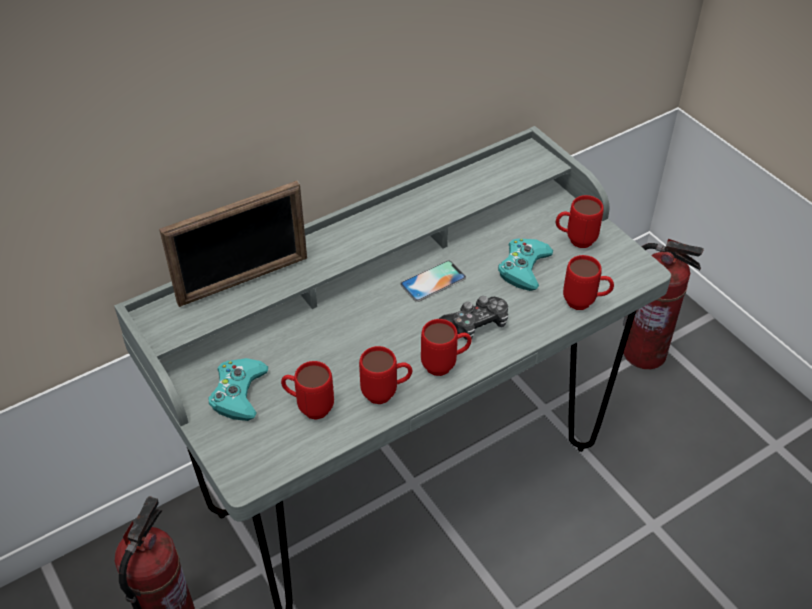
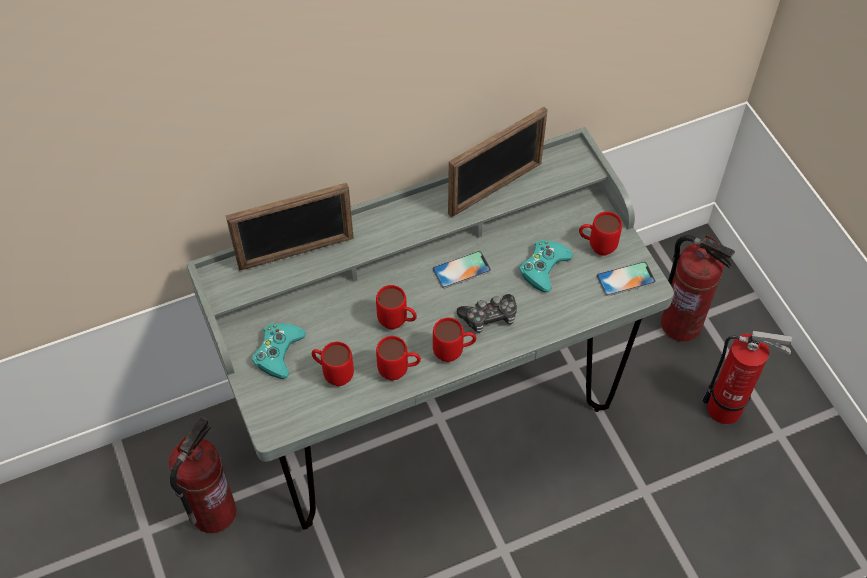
camera: 10 degrees right, 10 degrees up
(455, 192) = (495, 188): none -> picture frame
(585, 303) = (589, 311): red mug -> red mug (397, 323)
(615, 267) = (625, 279): none -> phone
(718, 429) = (729, 410): none -> fire extinguisher

